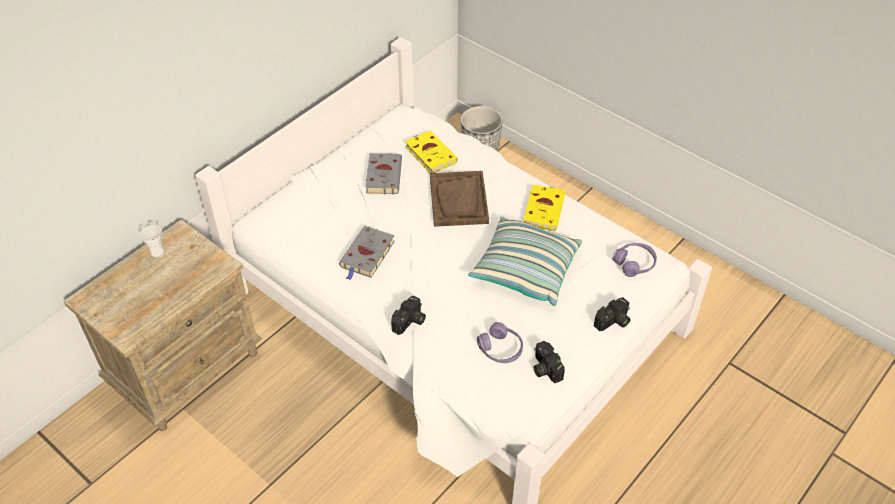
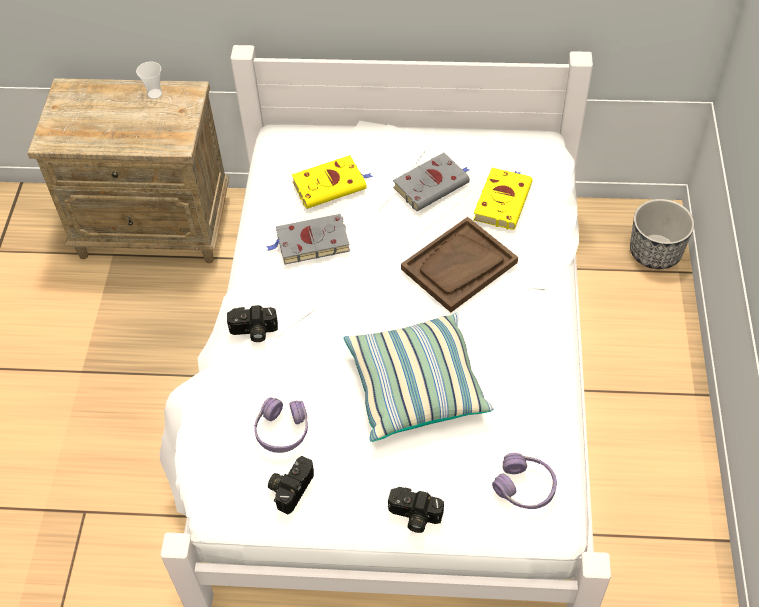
camera: 55 degrees right, 5 degrees up
(543, 209) = (524, 348): yellow book -> yellow book (331, 185)

